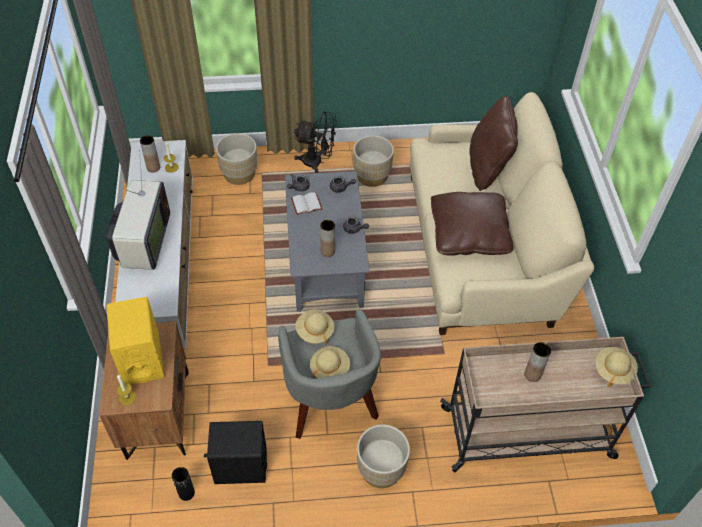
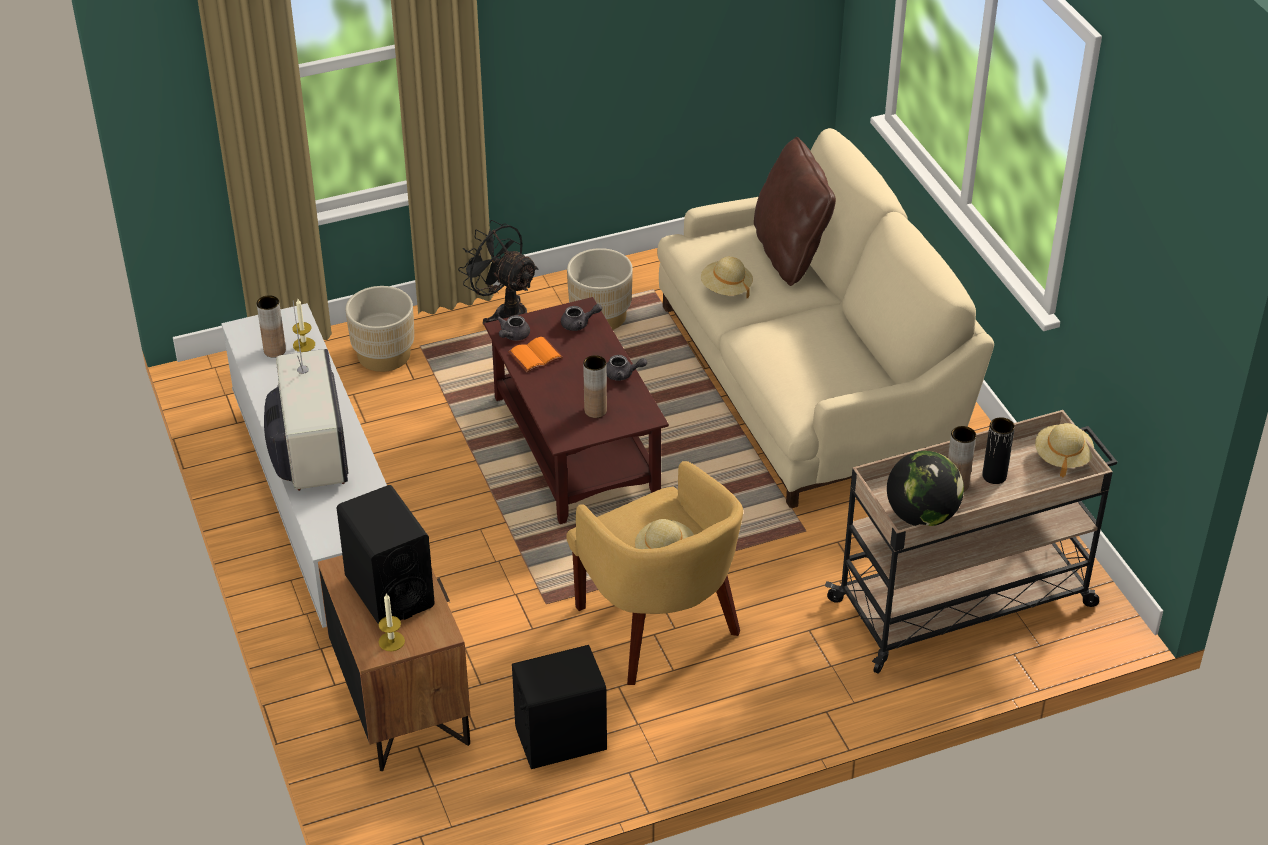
camera: 15 degrees left, 10 degrees down
(141, 359) = (389, 591): yellow speaker -> black speaker
(186, 493) = (493, 790): black vase -> black vase (994, 476)
(306, 203) = (535, 355): white book -> orange book
(315, 331) = (623, 512): beige hat -> beige hat (726, 288)
(317, 162) = (504, 314): black fan -> black fan turned 135 degrees counterclockwise
(326, 261) = (577, 448): grey coffee table -> brown coffee table
(329, 400) = (658, 627): grey armchair -> yellow armchair
(381, 469) = (770, 695): beige planter -> none
(469, 233) = (796, 345): brown pillow -> none
(500, 394) = (921, 516): none -> globe

